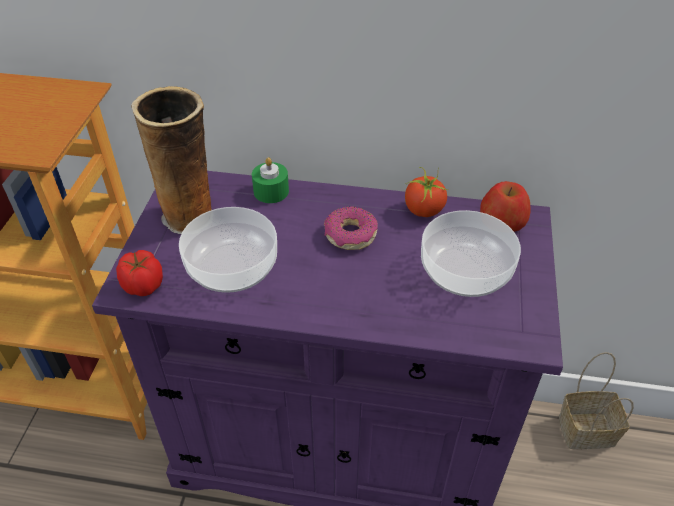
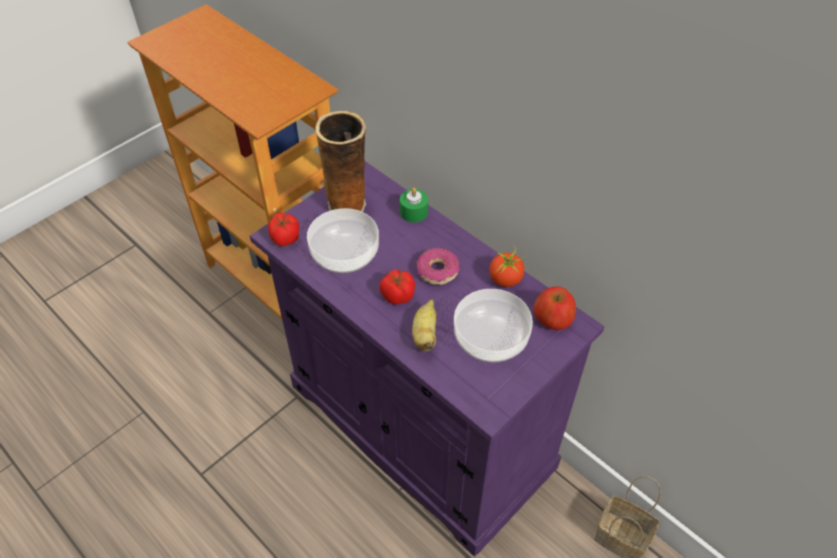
camera: 35 degrees right, 5 degrees up
(331, 280) = (397, 295): none -> tomato
(398, 303) = (425, 334): none -> banana

